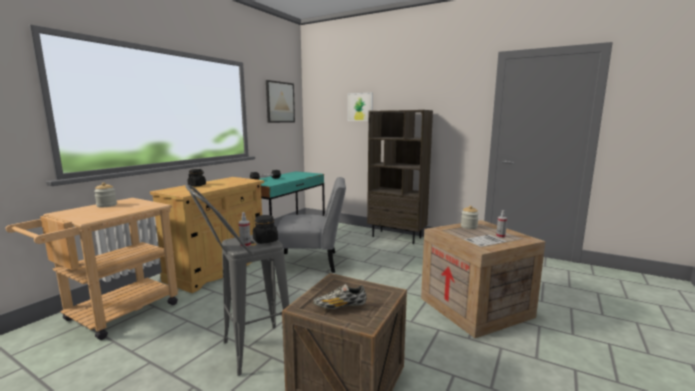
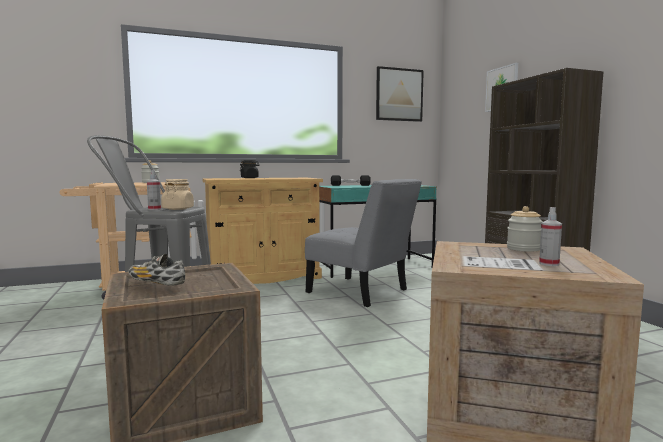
camera: 40 degrees right, 5 degrees down
(265, 240) = (178, 209): black jar -> beige jar

